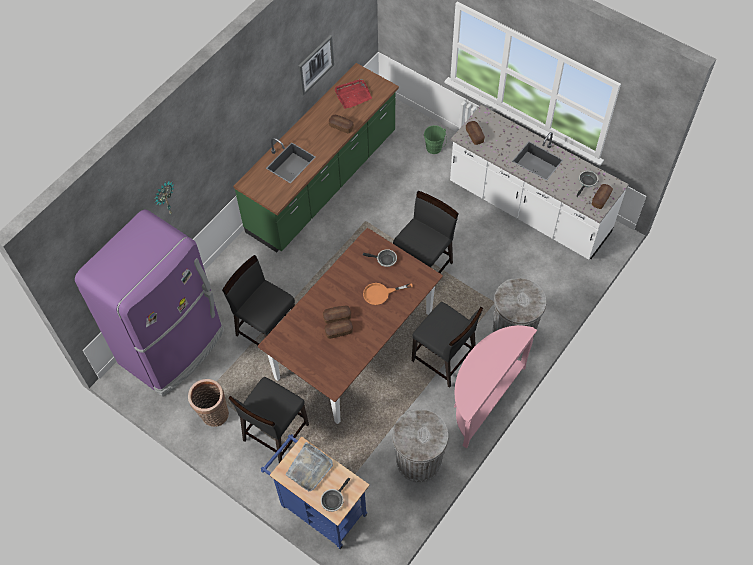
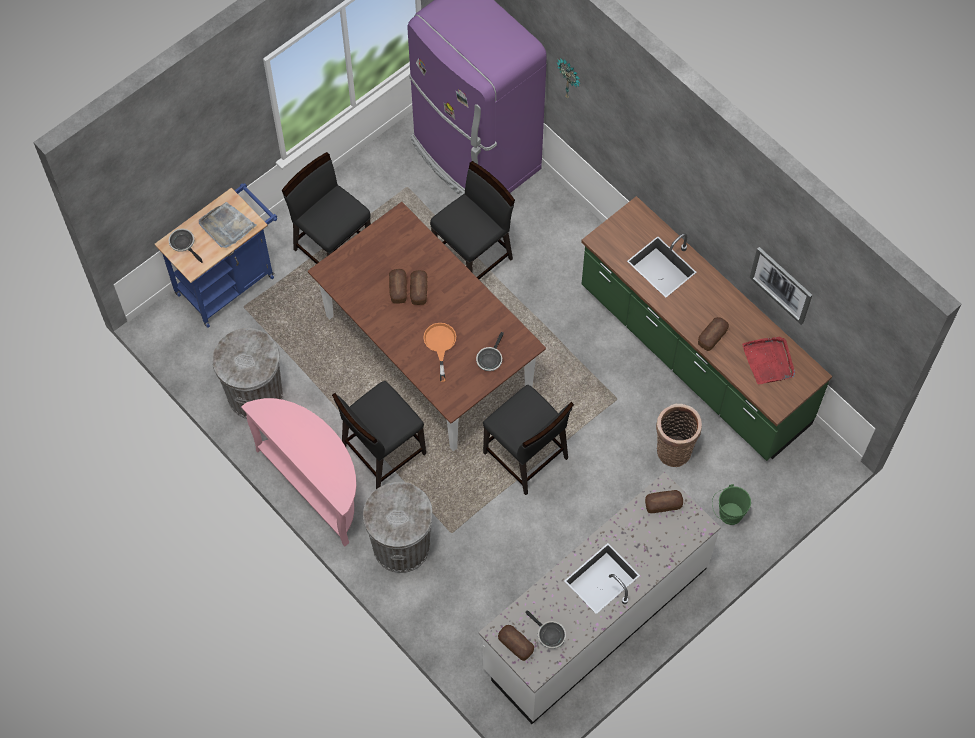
camera: 100 degrees right, 5 degrees up
(213, 415) = (374, 189): basket -> basket (673, 448)

